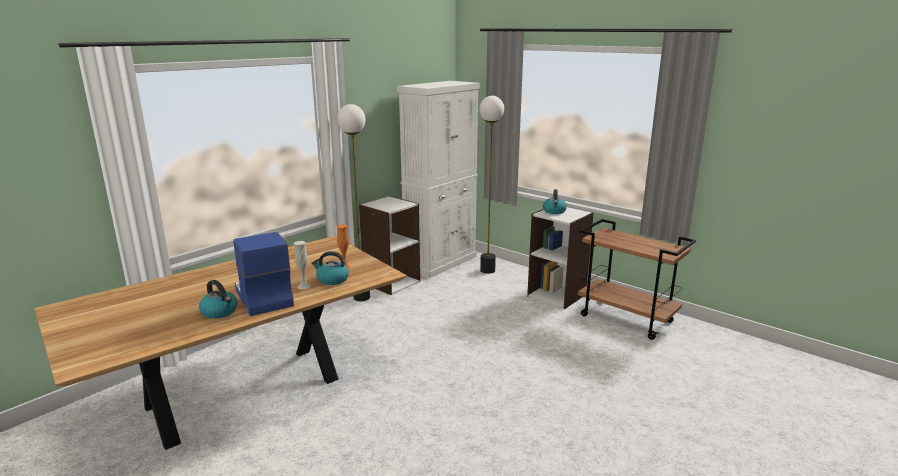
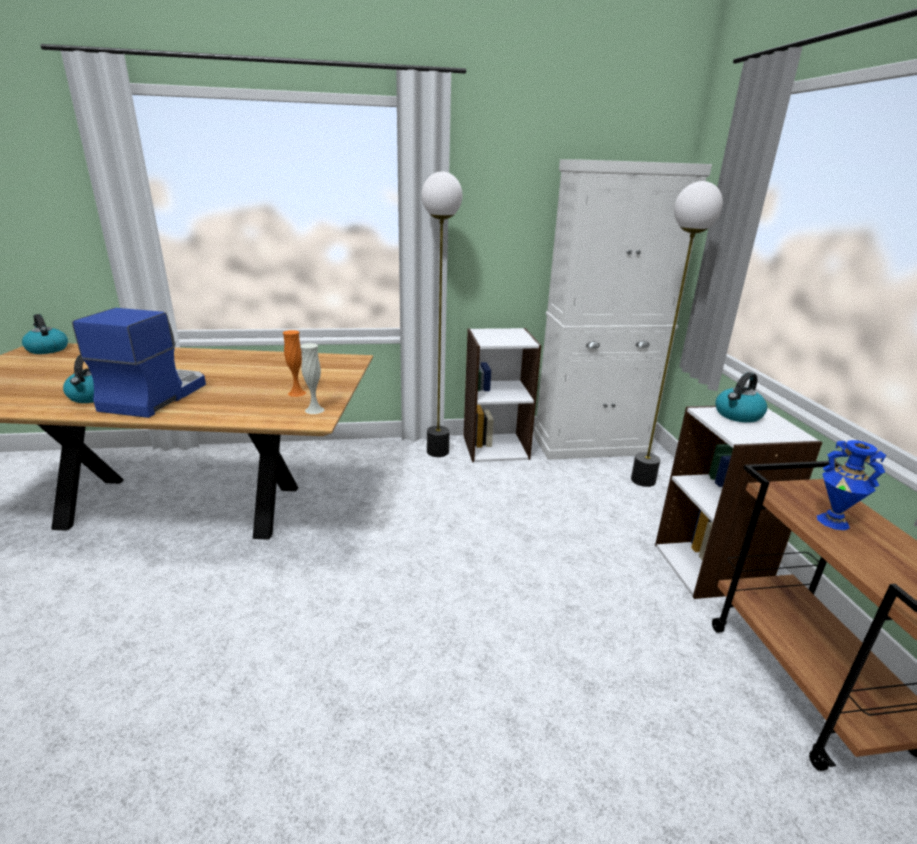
camera: 40 degrees right, 5 degrees up
(303, 286) = (211, 399): white vase -> white vase (314, 410)
(332, 280) = (250, 403): kettle -> kettle (47, 349)
(621, 240) = (833, 521): none -> blue vase

